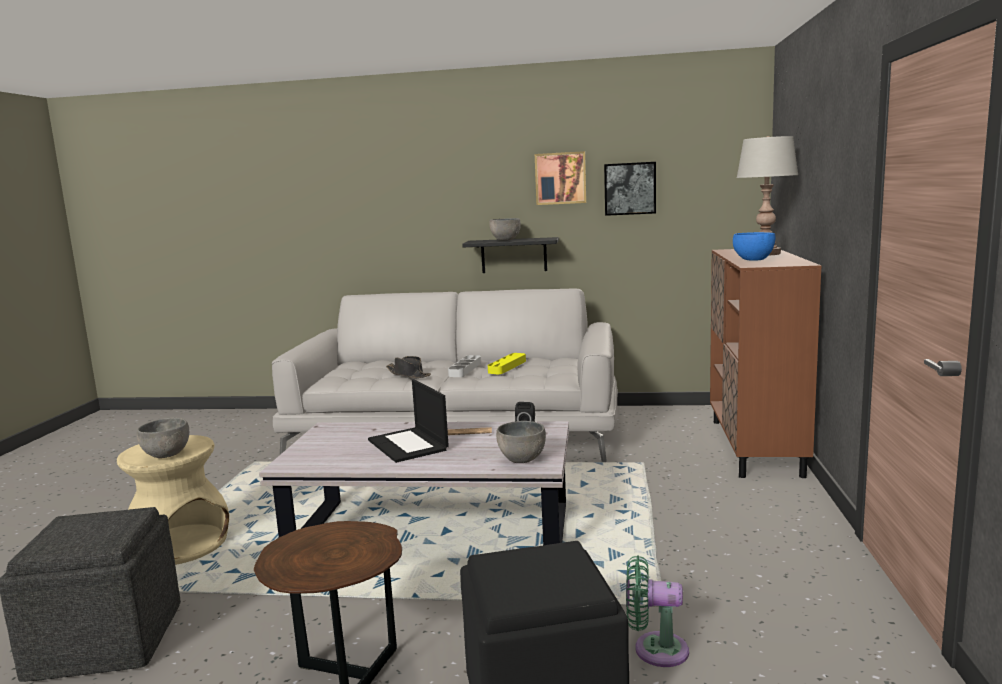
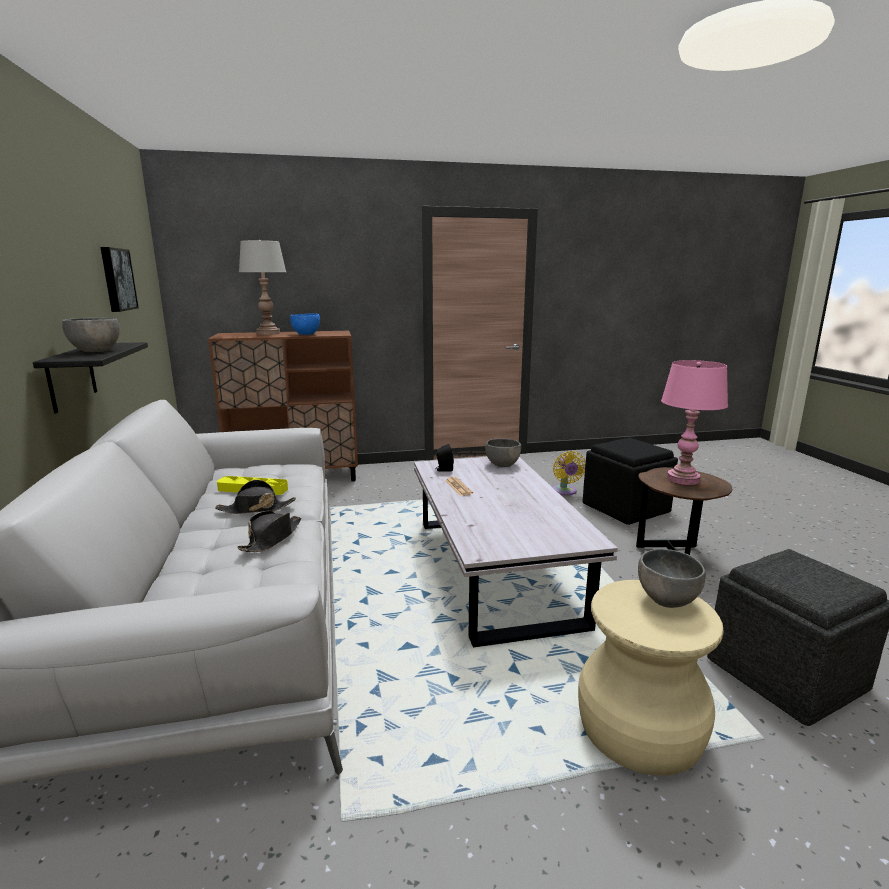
camera: 110 degrees left, 5 degrees up
(336, 553) = (683, 479): none -> pink table lamp
(409, 445) = (502, 501): laptop -> none
(465, 369) = (256, 509): grey tray -> black hat
(560, 178) = (80, 261): picture -> none
(655, 649) = (565, 491): green fan -> yellow fan

